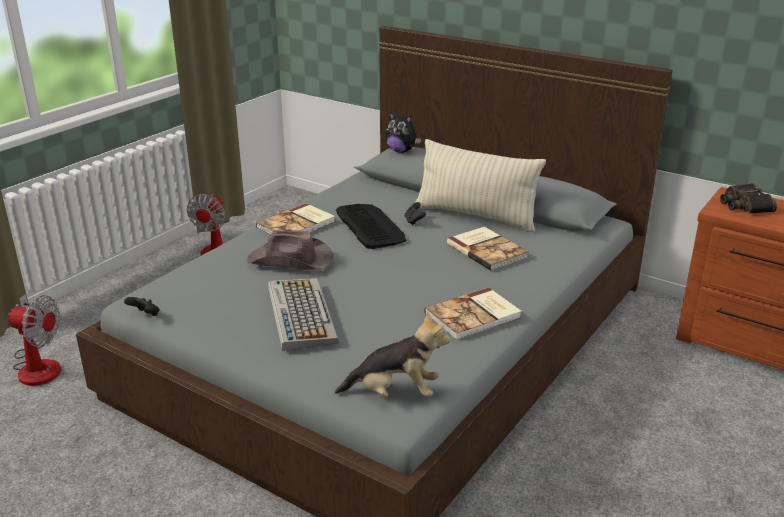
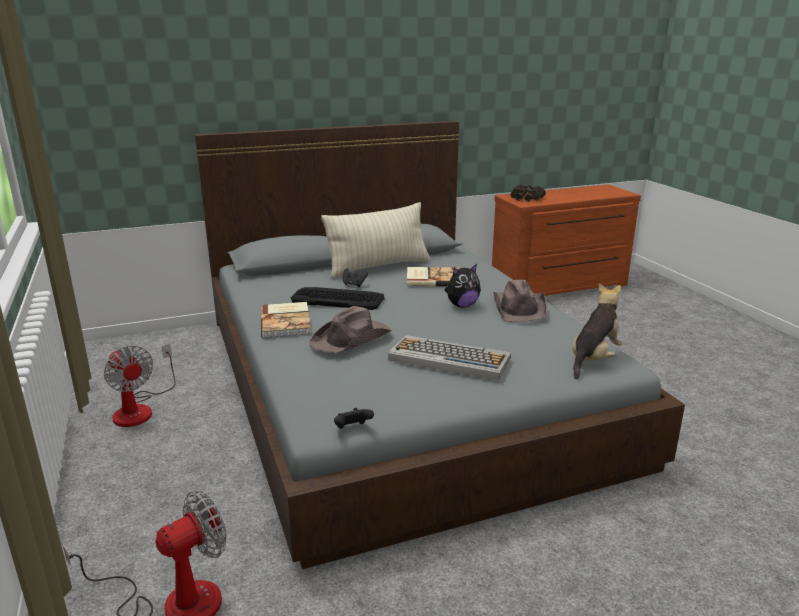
camera: 55 degrees left, 5 degrees down
(401, 151) = (266, 243): plush toy -> plush toy (462, 305)
(474, 316) = (520, 308): book -> brown hat

